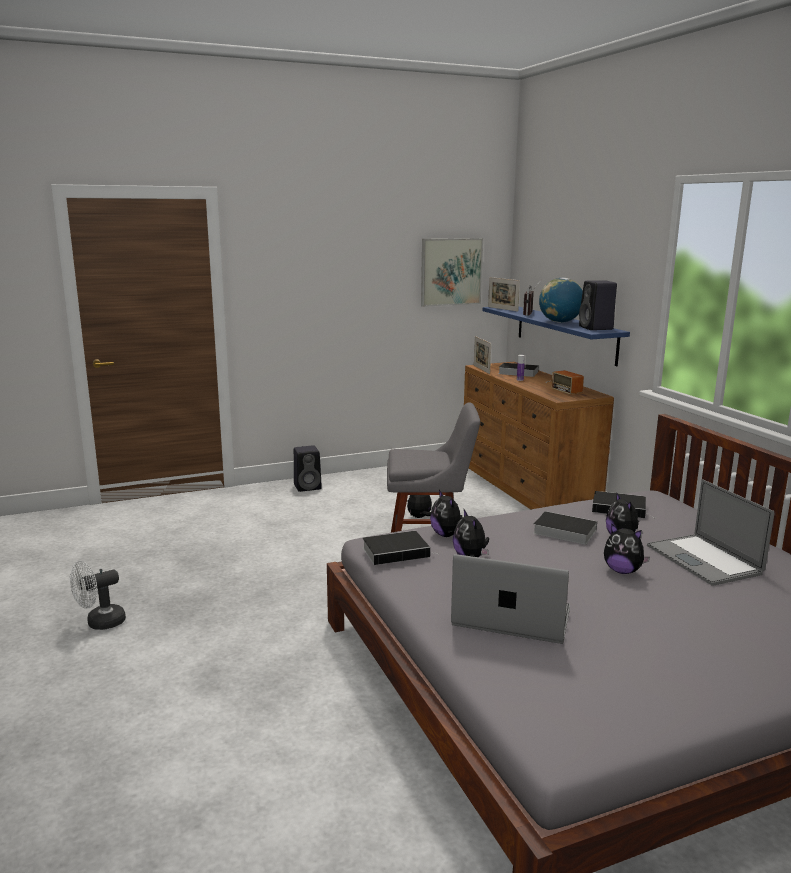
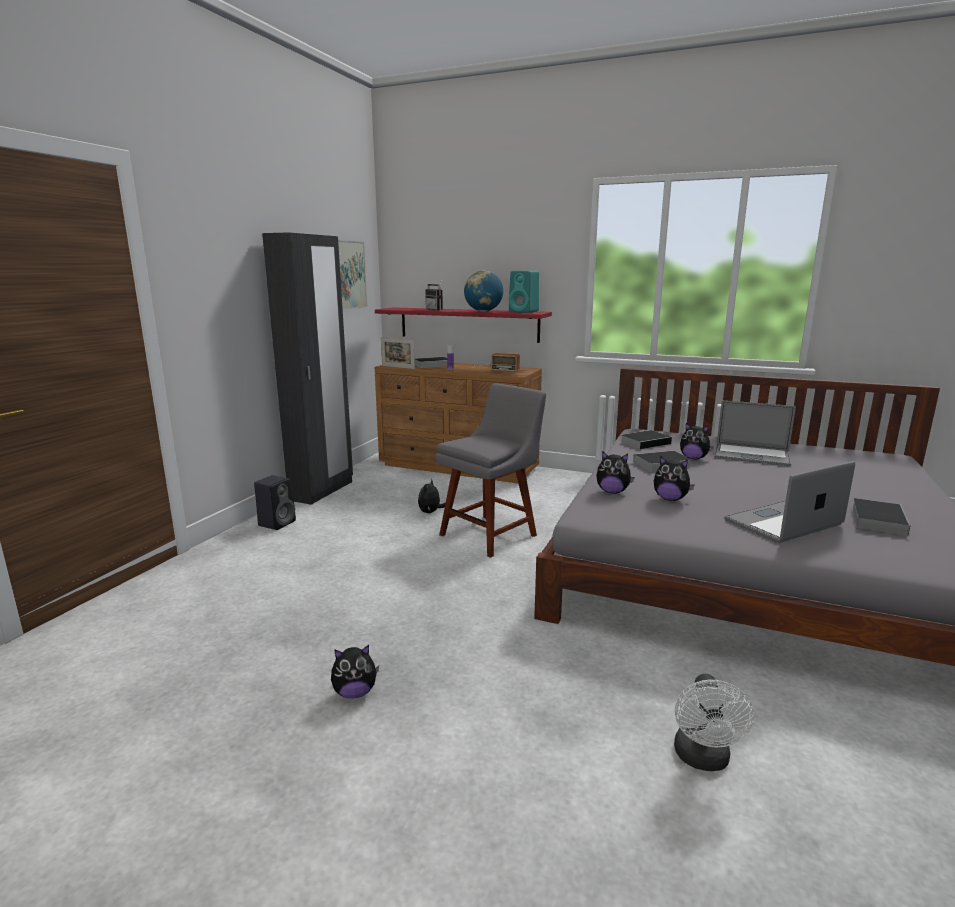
camera: 45 degrees left, 0 degrees up
(100, 623) = (326, 754): white fan -> white fan (703, 759)
(378, 473) = (322, 491): none -> black wardrobe
(397, 551) = (623, 514): book -> book (877, 520)
(502, 309) = (398, 309): picture frame -> none
(564, 333) = (468, 324): blue shelf -> red shelf
(596, 328) = (524, 311): black speaker -> turquoise speaker
(622, 571) = (745, 474): plush toy -> plush toy (355, 692)

